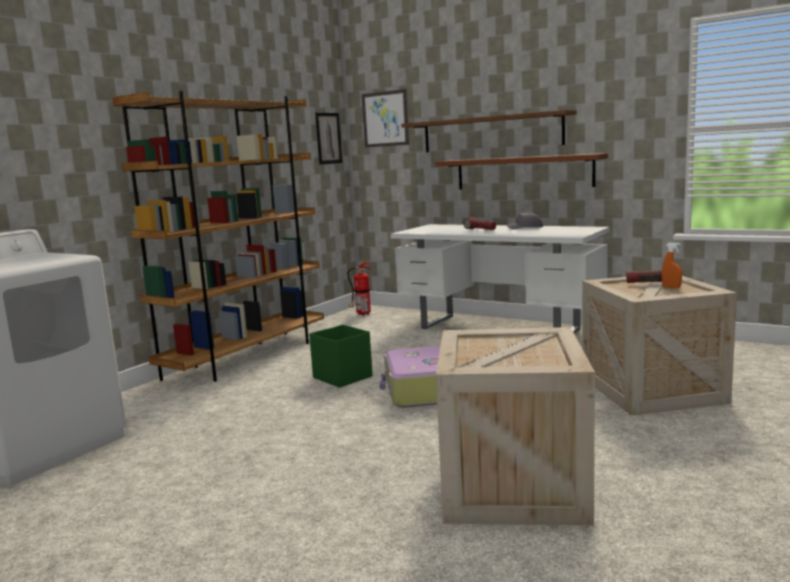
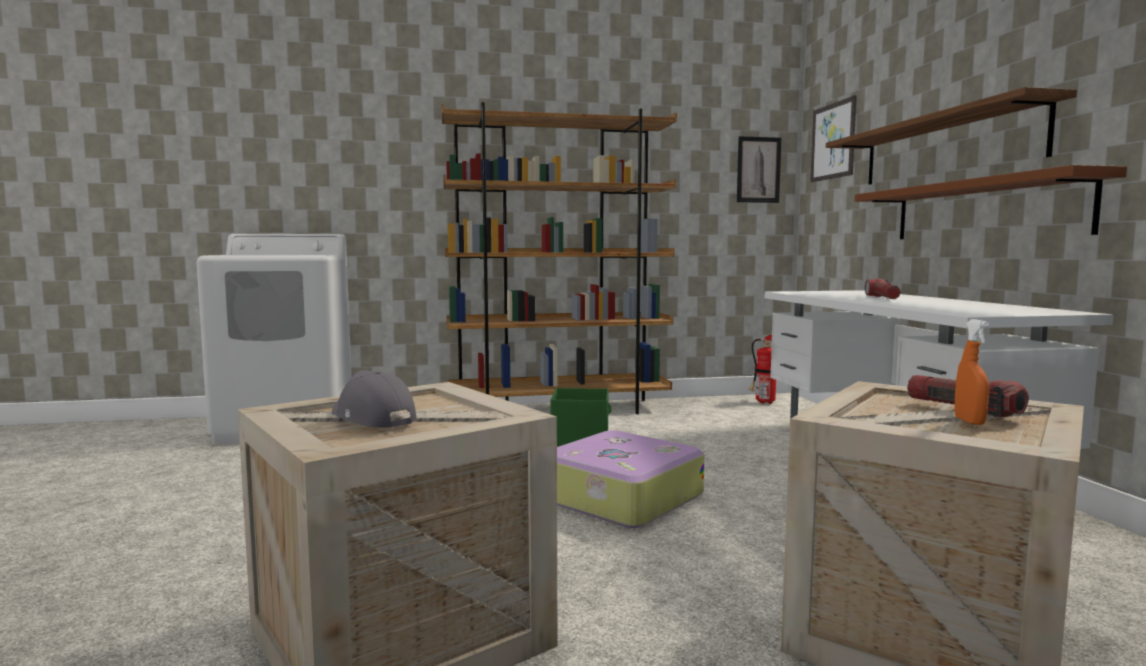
camera: 45 degrees right, 5 degrees down
(525, 228) = (955, 302): grey cap -> grey cap (371, 418)

